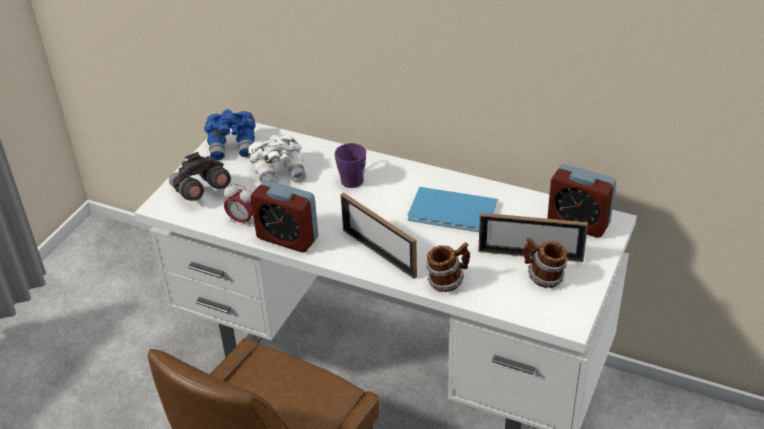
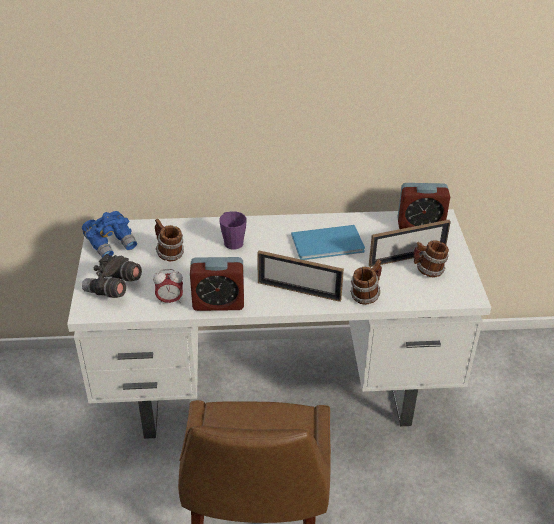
camera: 30 degrees left, 0 degrees up
(279, 172) = (169, 253): white binoculars -> mug

